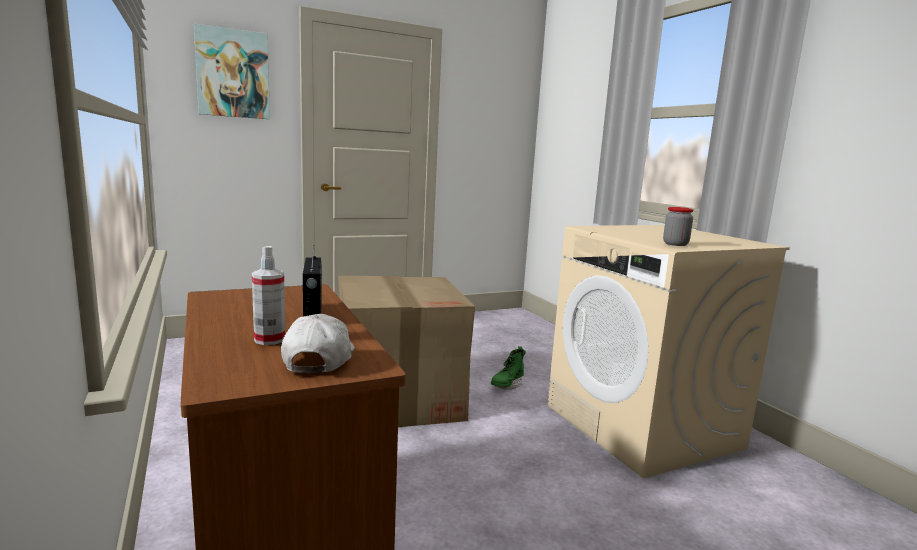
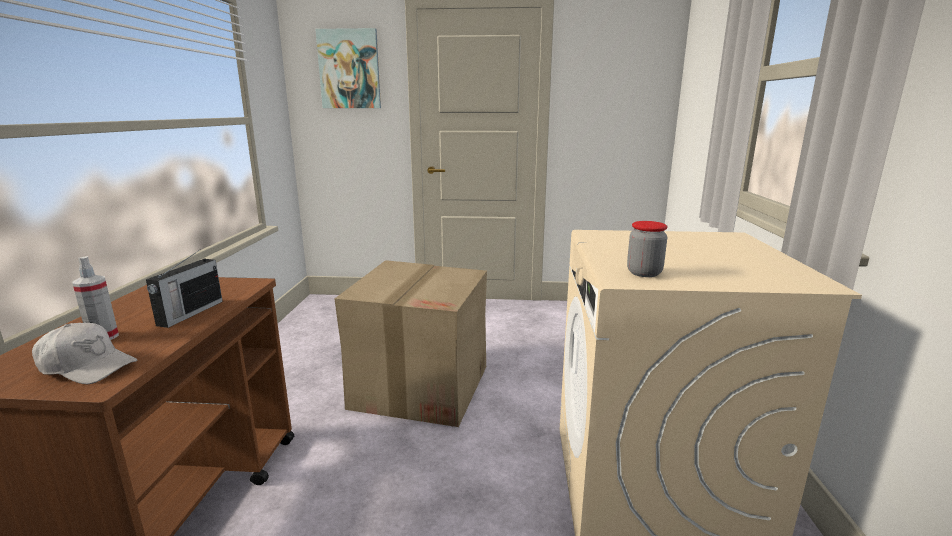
camera: 30 degrees right, 5 degrees up
(319, 359) = (87, 366): white cap -> white cap turned 75 degrees clockwise
(507, 385) = (539, 395): green boot -> none

